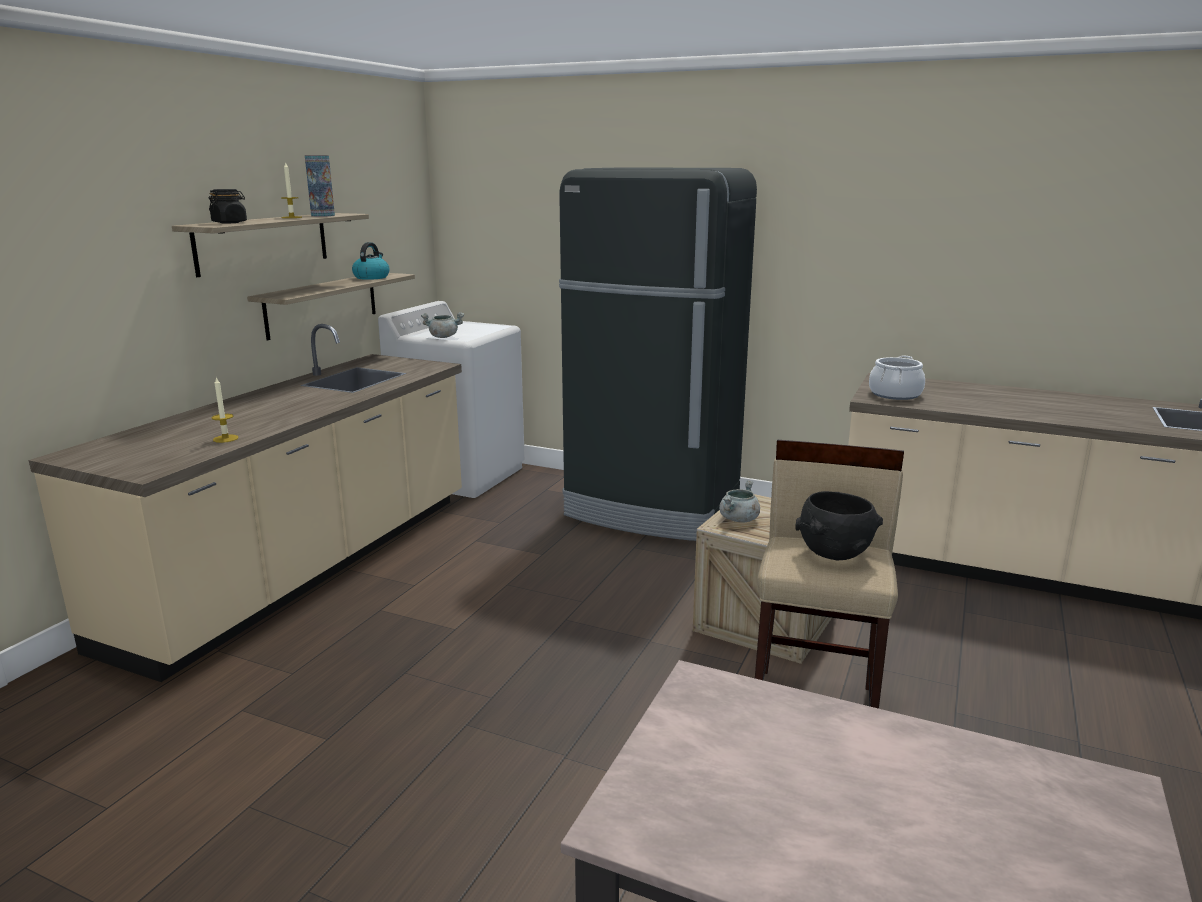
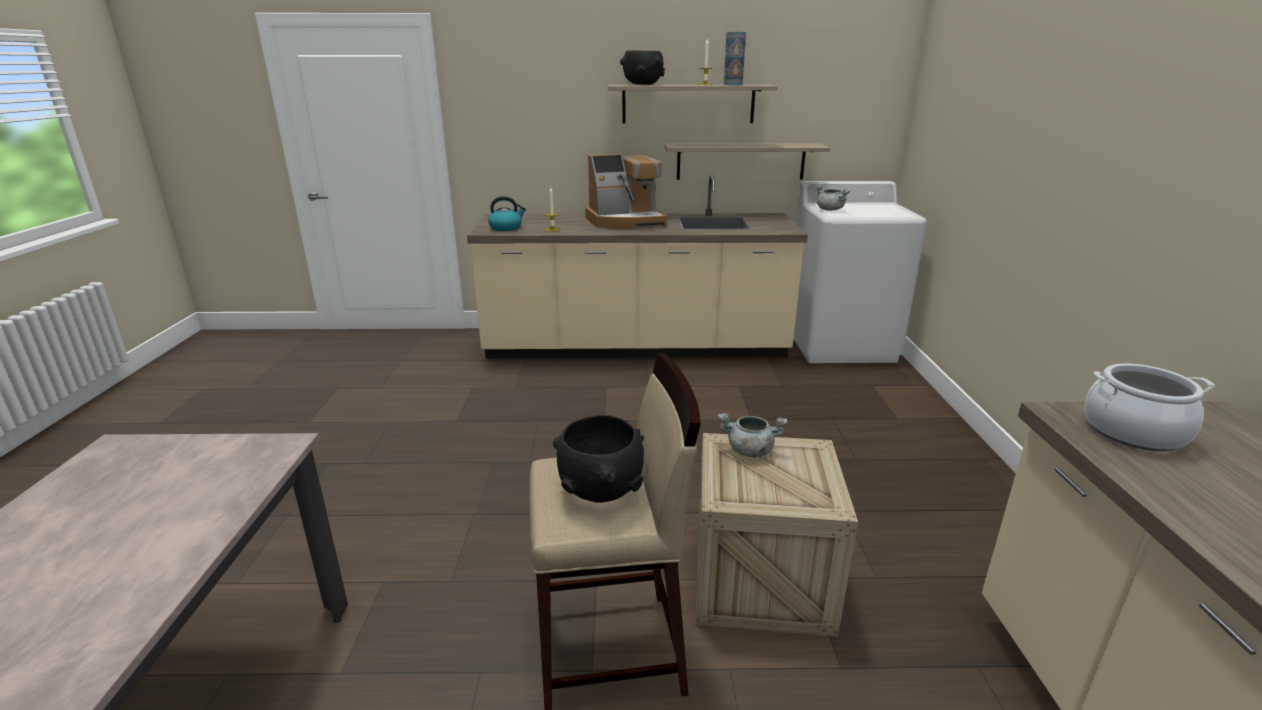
camera: 65 degrees right, 5 degrees up
(229, 222) = (642, 84): black jar -> black bowl
(268, 405) = (626, 221): none -> coffee machine
(371, 277) = (789, 145): kettle -> kettle (506, 228)
(652, 510) = (915, 449): black fridge -> none

